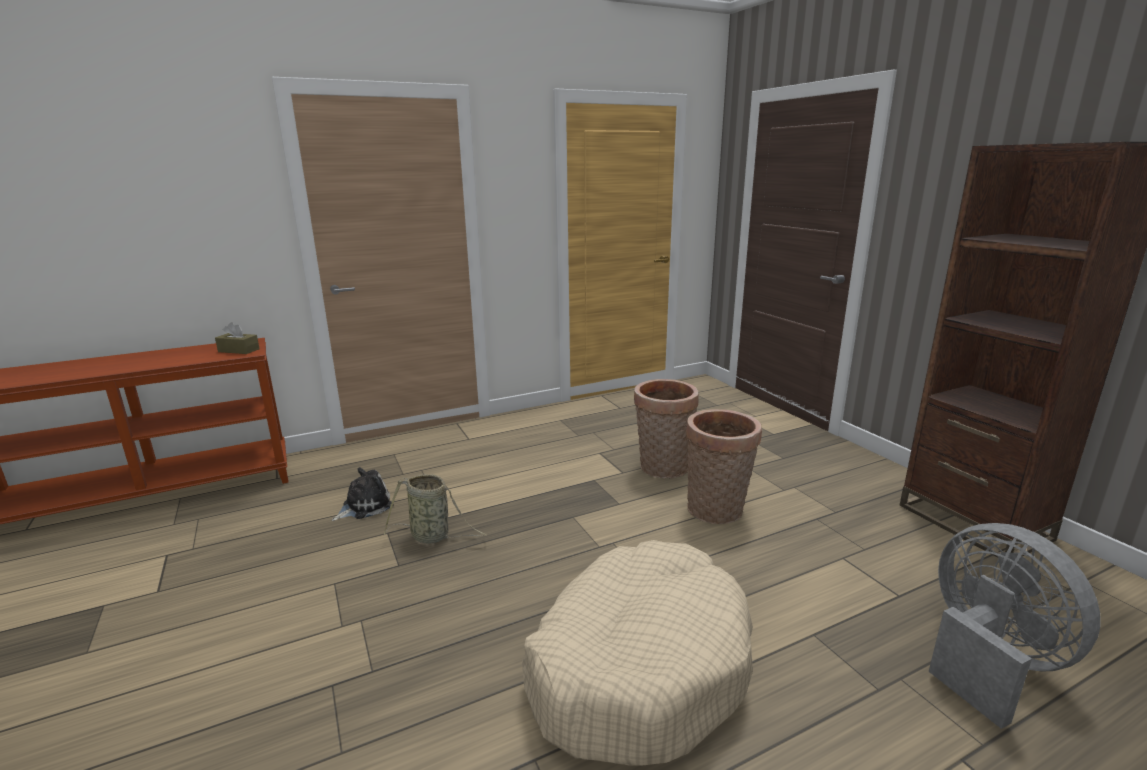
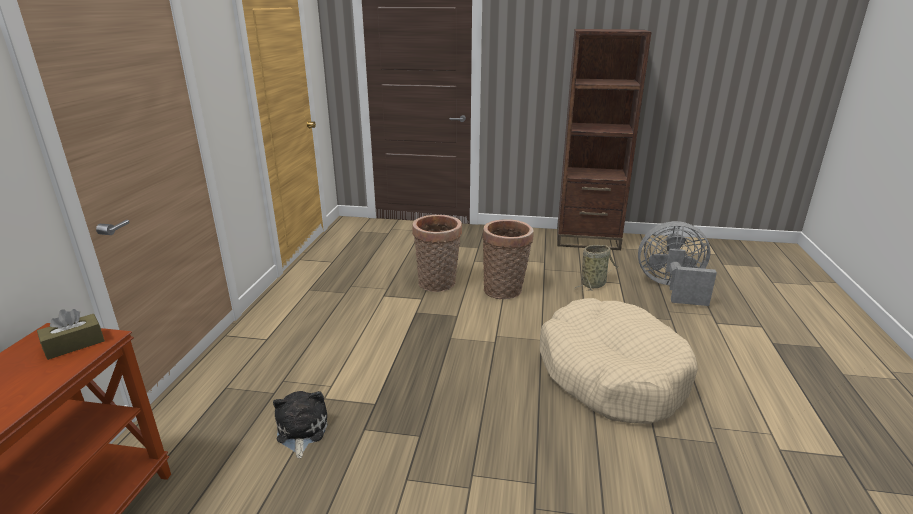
camera: 55 degrees left, 5 degrees up
(433, 536) = (400, 406): basket -> basket (594, 284)

